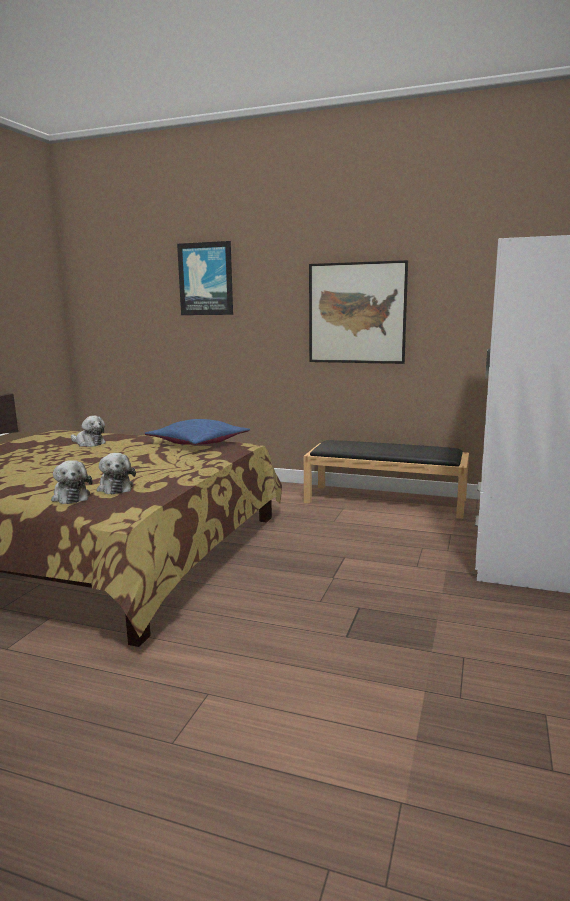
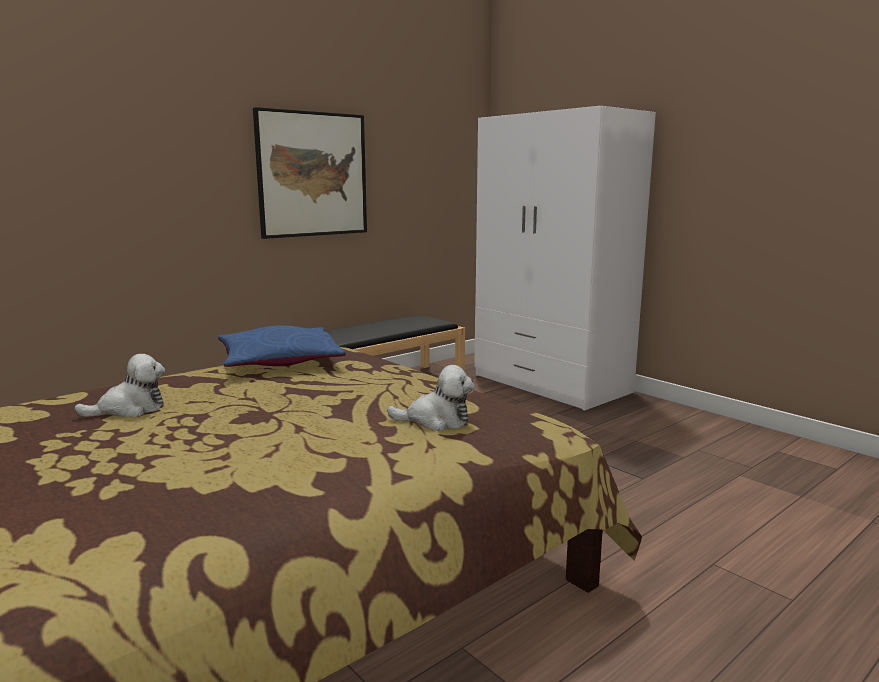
camera: 60 degrees left, 0 degrees up
(70, 497) = (443, 448): plush toy -> none
(206, 279) = (82, 114): picture -> none

